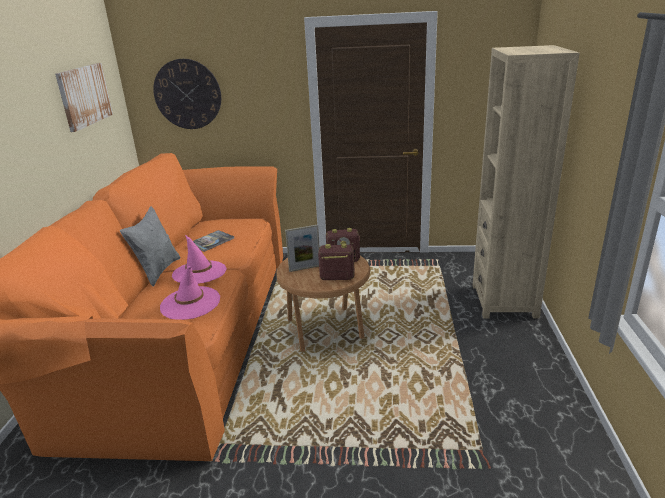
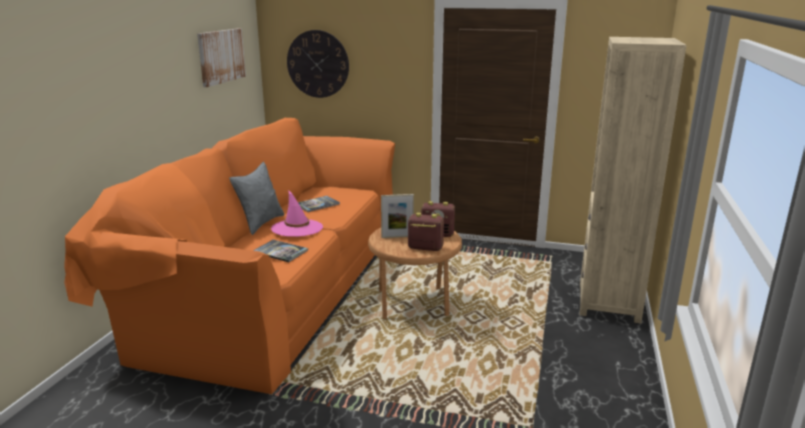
camera: 10 degrees right, 5 degrees down
(190, 303) = (280, 251): pink hat -> book

